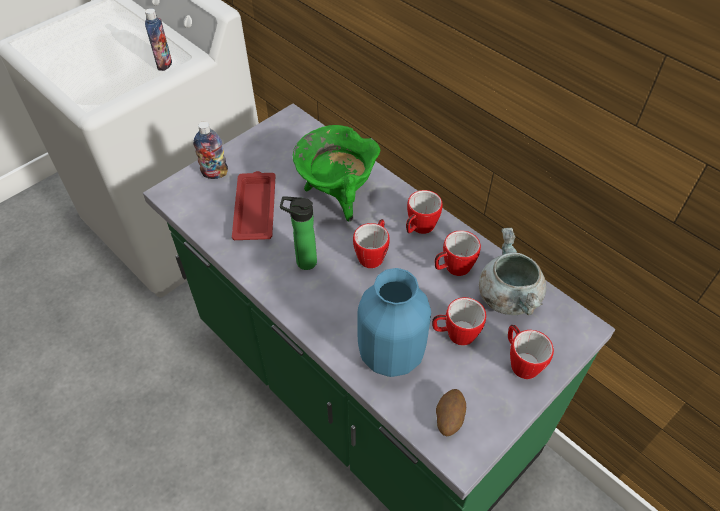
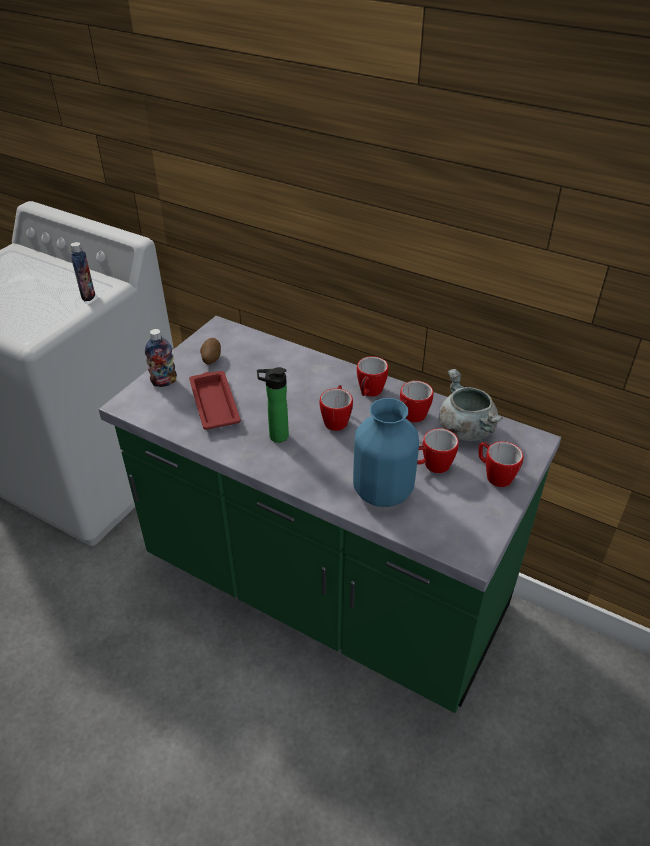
camera: 15 degrees left, 10 degrees down
(337, 196) = (286, 380): green cooking pot -> none
(448, 419) = (451, 529): potato -> potato (211, 359)

